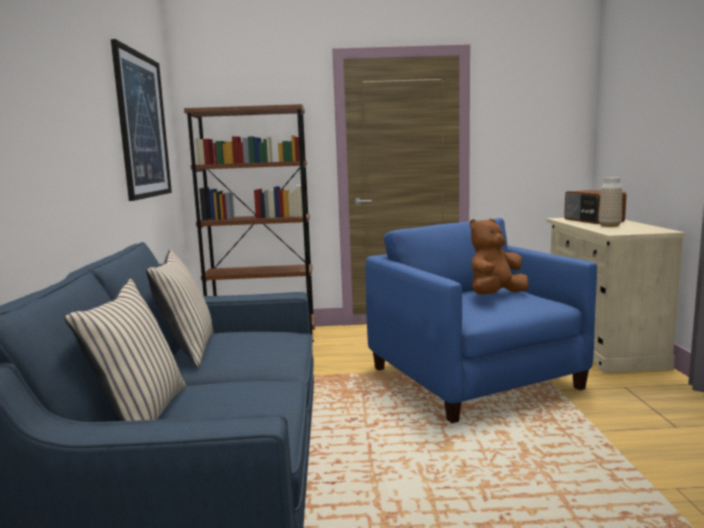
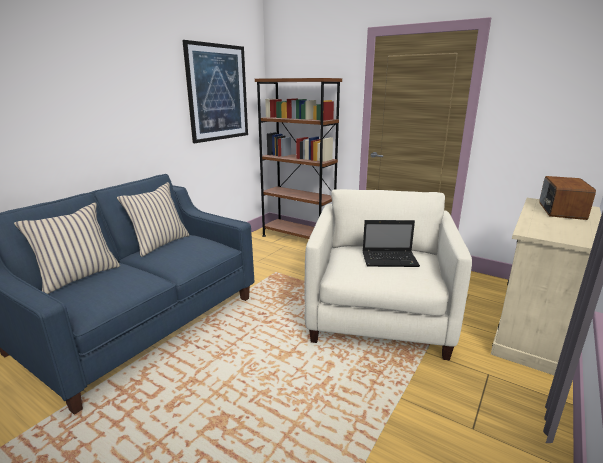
camera: 35 degrees right, 10 degrees up
(473, 378) = (378, 316): blue armchair -> beige armchair
(495, 295) = (390, 260): brown plush toy -> laptop
(609, 226) = (554, 222): vase -> none

